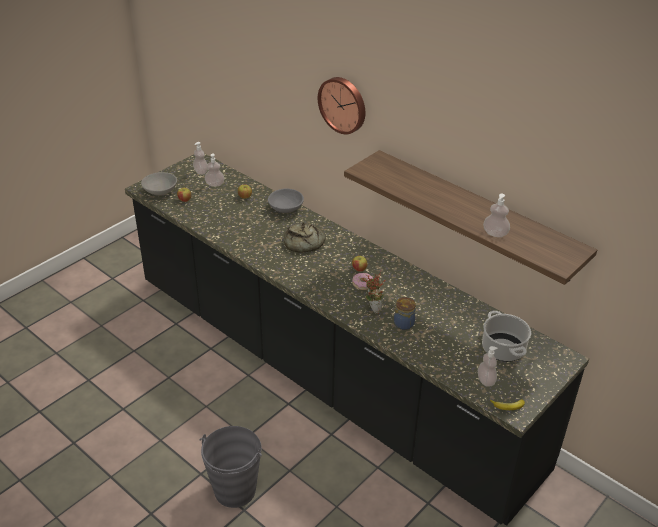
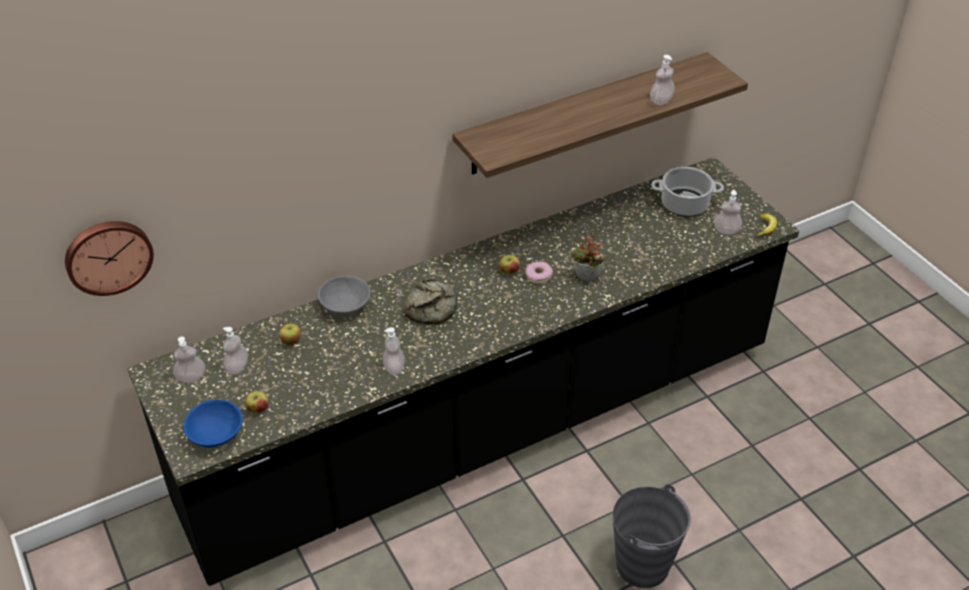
camera: 70 degrees left, 5 degrees up
(160, 191) = (216, 434): grey bowl -> blue bowl
(239, 240) = (394, 368): none -> soap dispenser
(343, 104) = (391, 115): wall clock -> wall clock (108, 255)
(404, 323) = (620, 262): jar -> none

